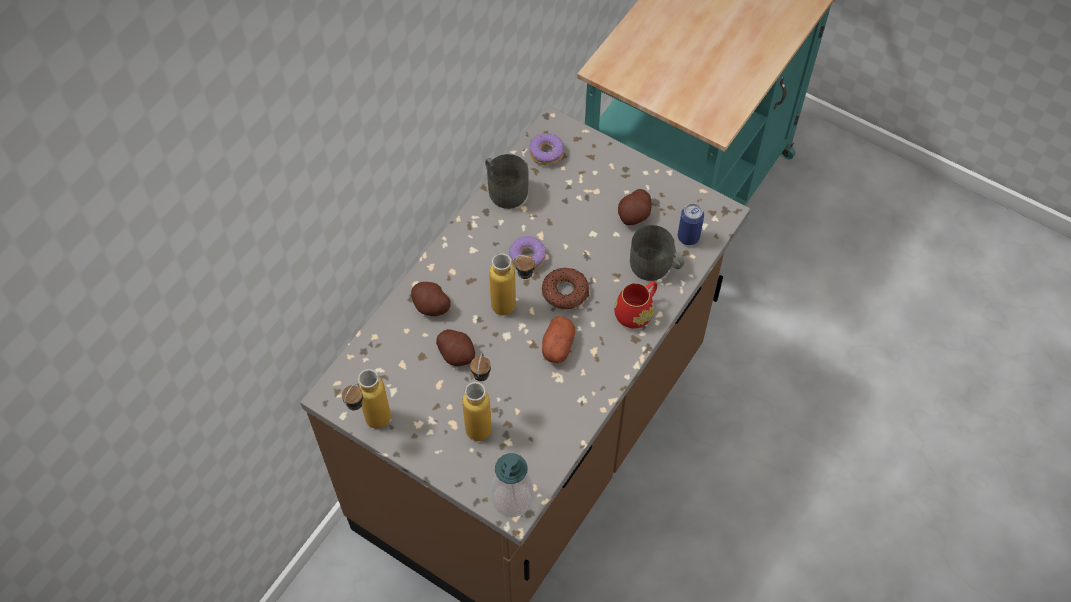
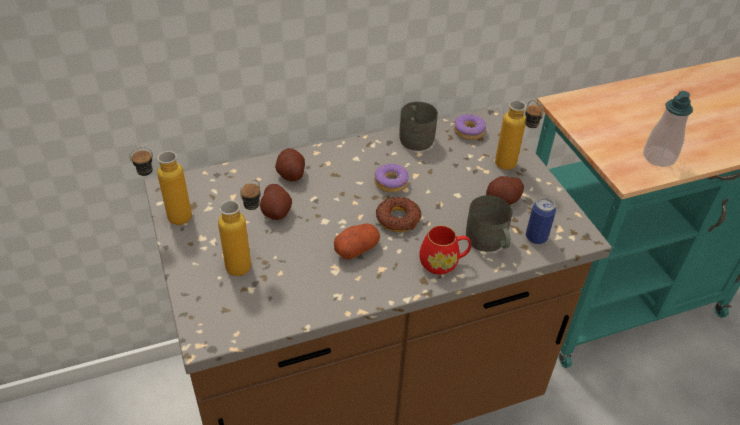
camera: 35 degrees right, 15 degrees down
(512, 499) = (211, 330): soap dispenser -> soap dispenser (659, 157)
(513, 307) = (348, 207): bottle -> bottle (512, 168)

